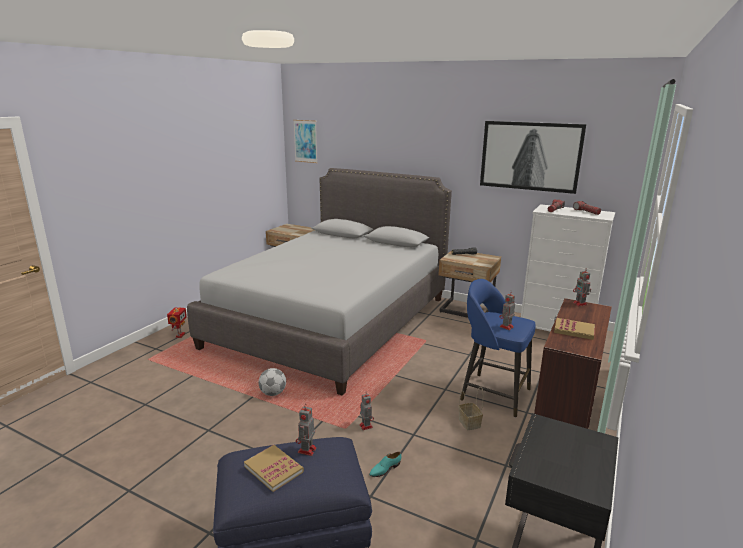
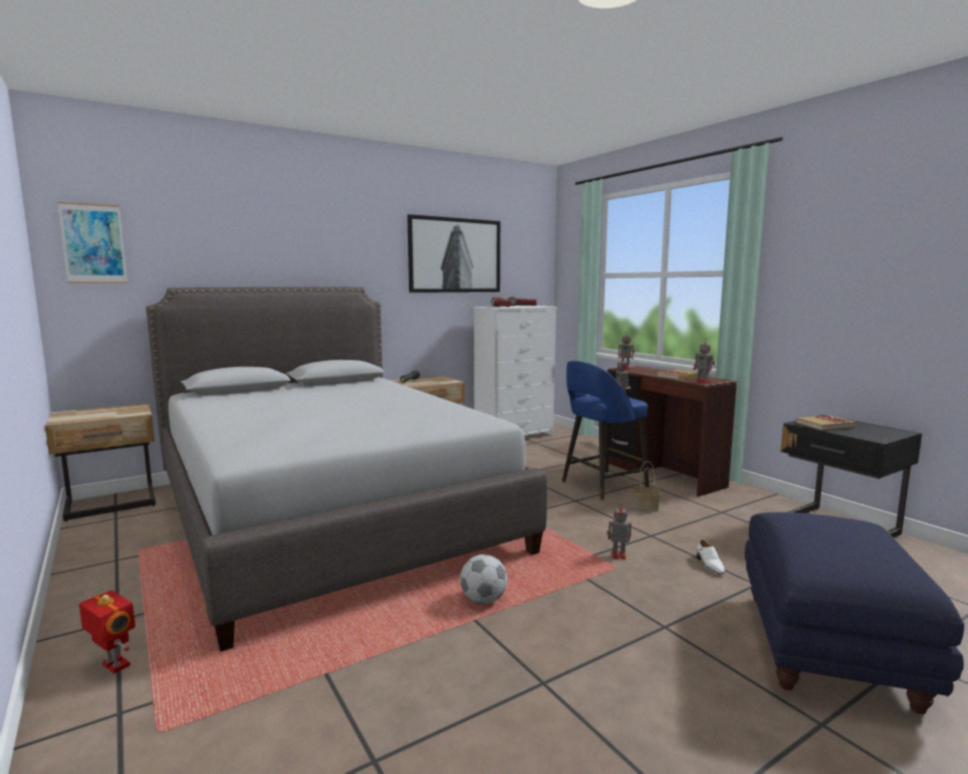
camera: 60 degrees left, 10 degrees down
(273, 469) = (850, 546): book -> book (825, 425)
(306, 451) = (807, 524): toy robot -> toy robot (703, 382)
(385, 469) = (709, 565): turquoise shoe -> white shoe

